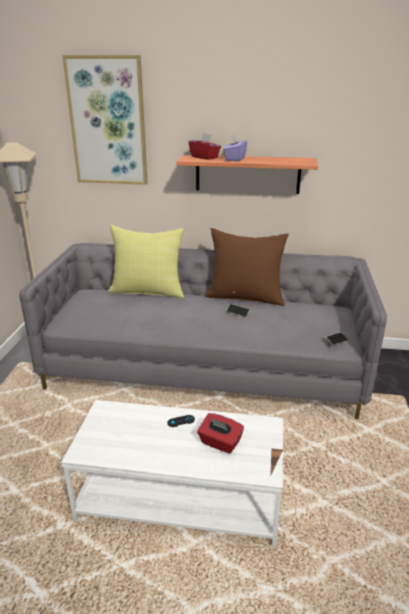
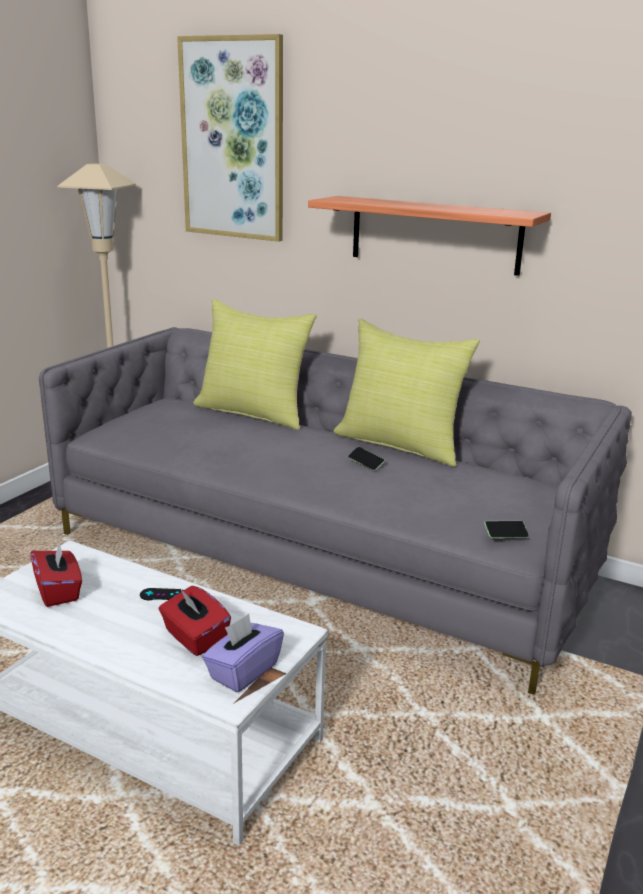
camera: 20 degrees right, 5 degrees down
(204, 157) = (361, 200): red tissue box -> red tissue box (59, 591)
(234, 159) = (404, 204): purple tissue box -> purple tissue box (243, 671)
(245, 297) = (401, 444): brown pillow -> yellow pillow

